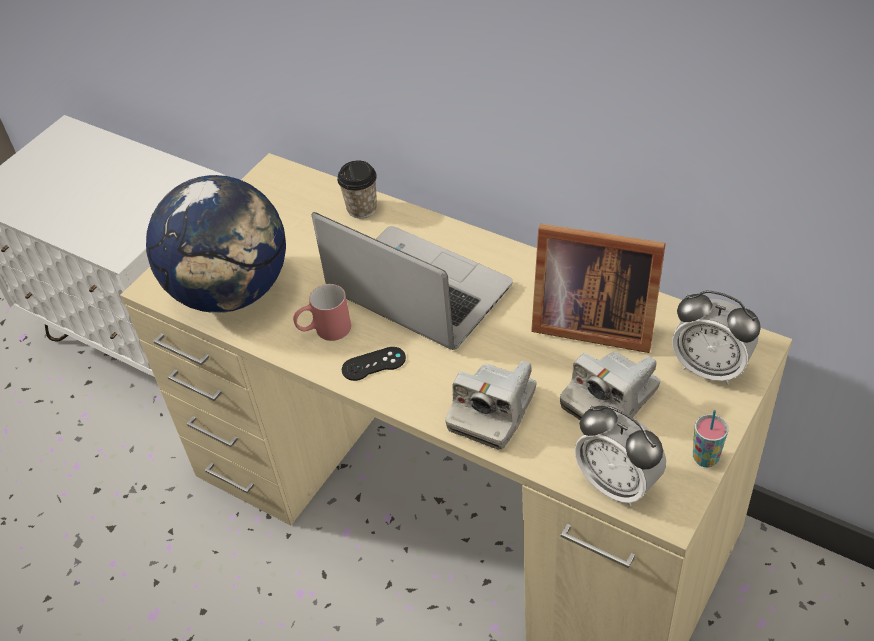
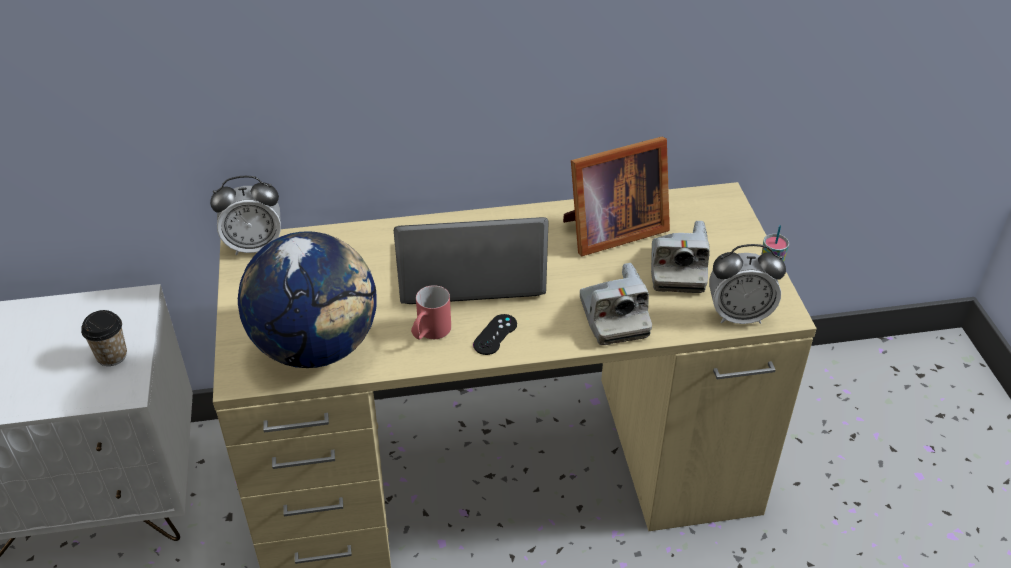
camera: 45 degrees left, 5 degrees down
(362, 208) = (355, 238): cup -> cup (112, 356)
(710, 367) = (712, 221): alarm clock -> alarm clock (254, 246)

